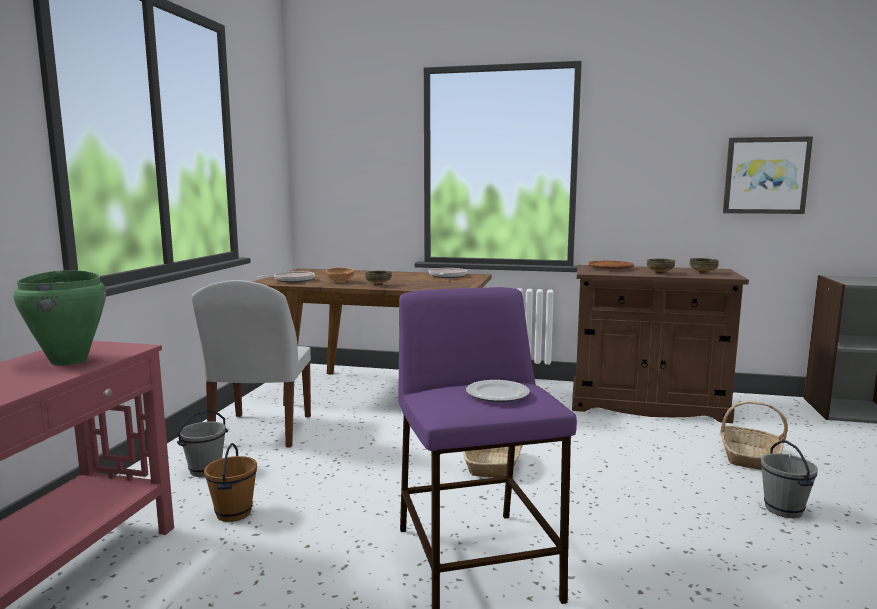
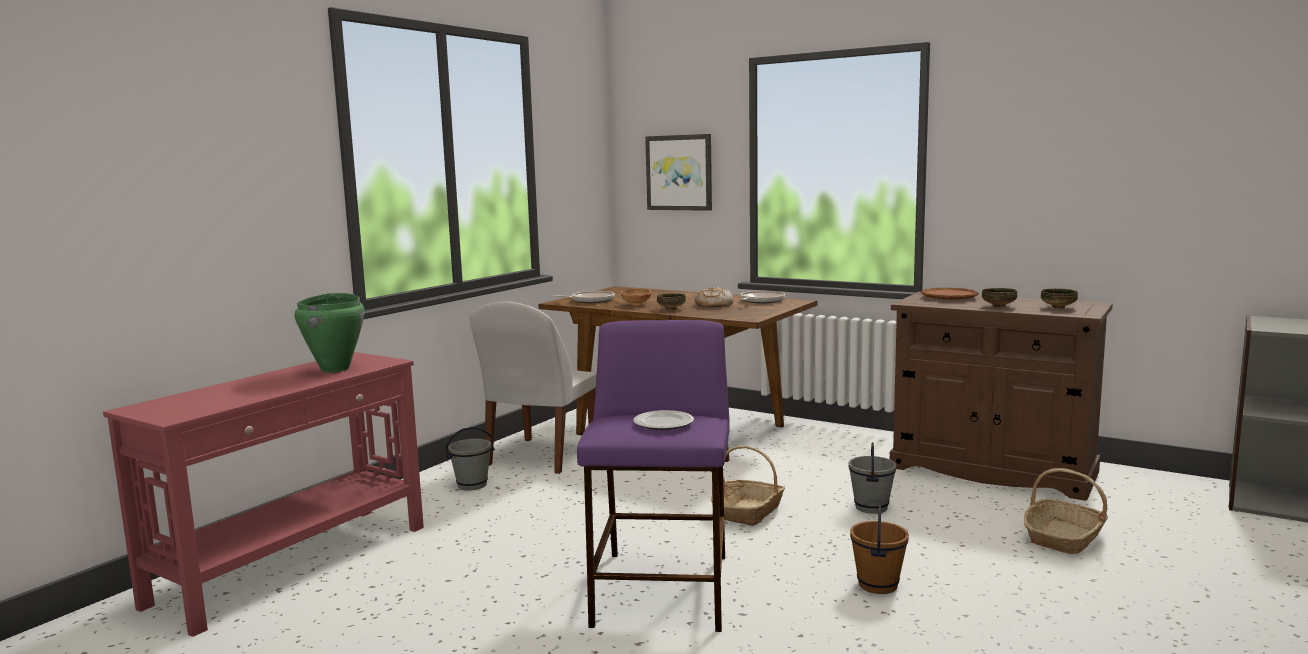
camera: 20 degrees right, 0 degrees up
(233, 513) = (476, 522): brown bucket -> brown bucket (877, 585)
(411, 280) = (713, 305): none -> bread
(765, 175) = (1170, 181): picture -> picture (679, 172)
(784, 510) = (1044, 593): grey bucket -> grey bucket (872, 507)

